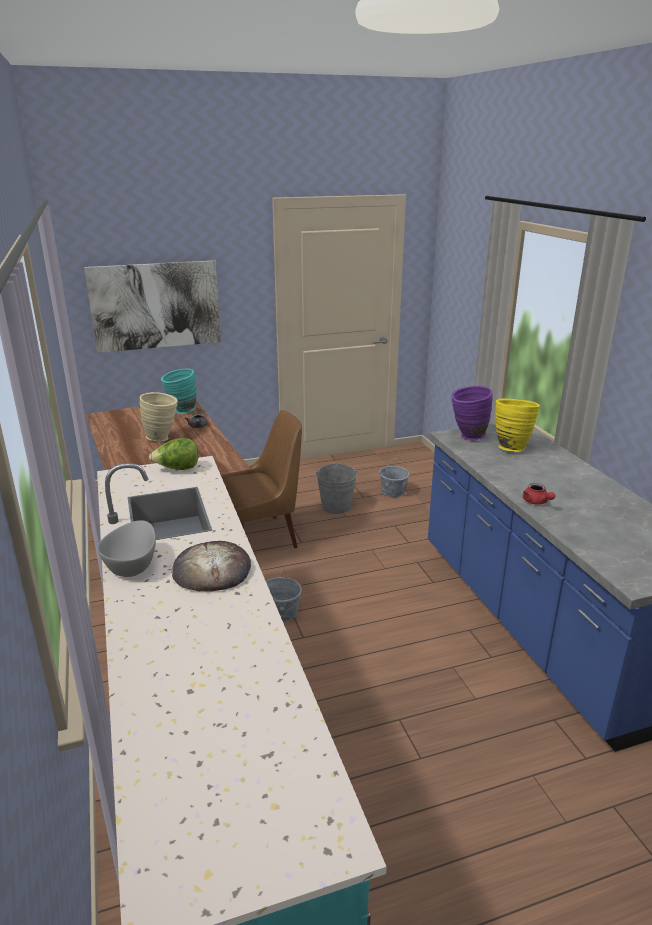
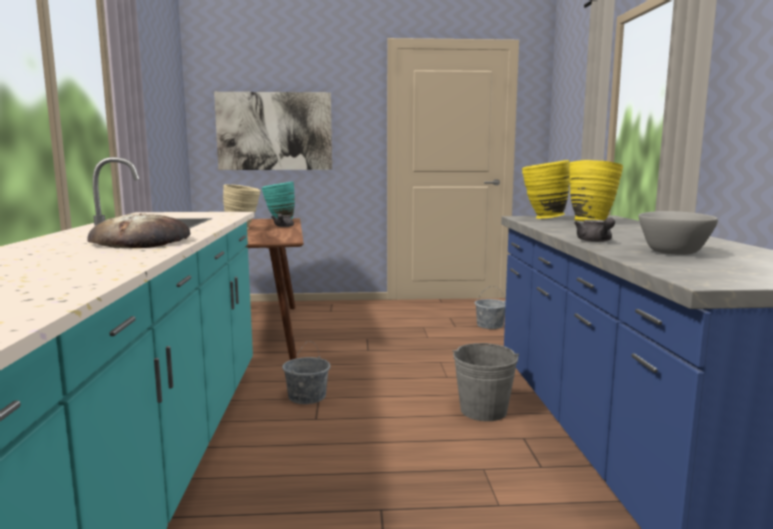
camera: 15 degrees right, 15 degrees down
(133, 565) = (69, 236): grey bowl -> grey bowl (672, 251)
(177, 469) = (209, 213): lettuce -> none
(262, 537) = (331, 343): brown chair -> none
(336, 506) = (422, 330): grey bucket -> grey bucket (483, 410)
(467, 437) = (542, 218): purple vase -> yellow vase
(536, 502) = (595, 241): red teapot -> grey teapot

